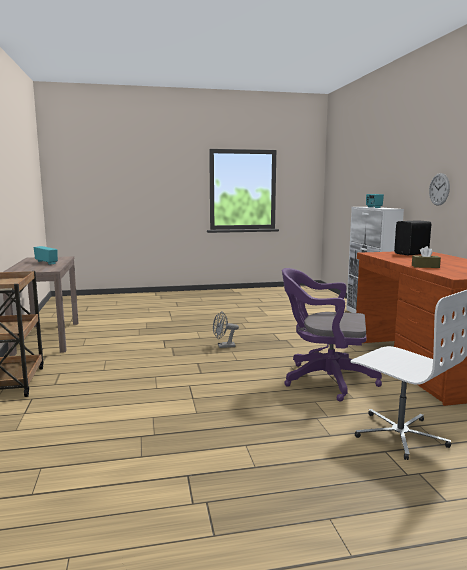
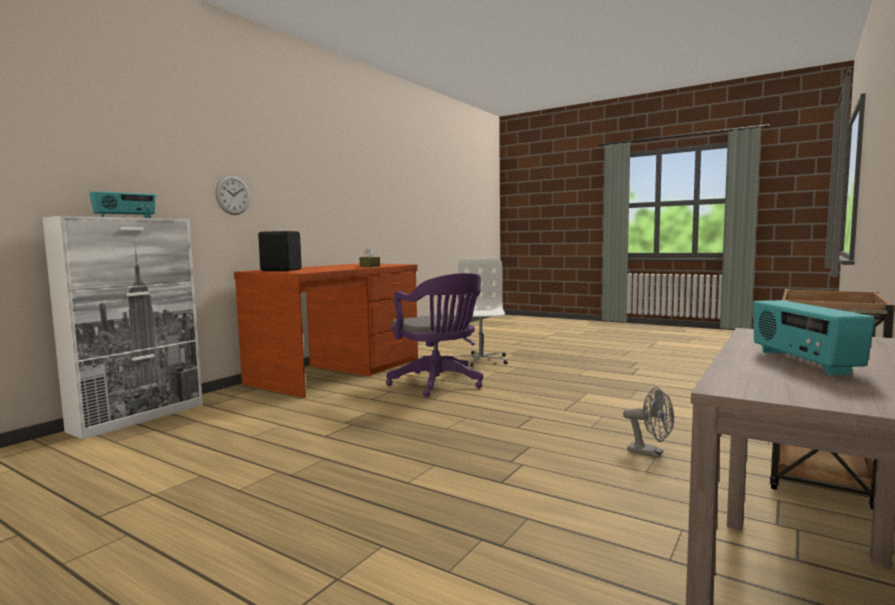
camera: 135 degrees left, 5 degrees down
(223, 346) = (438, 438): grey fan -> grey fan (651, 453)

